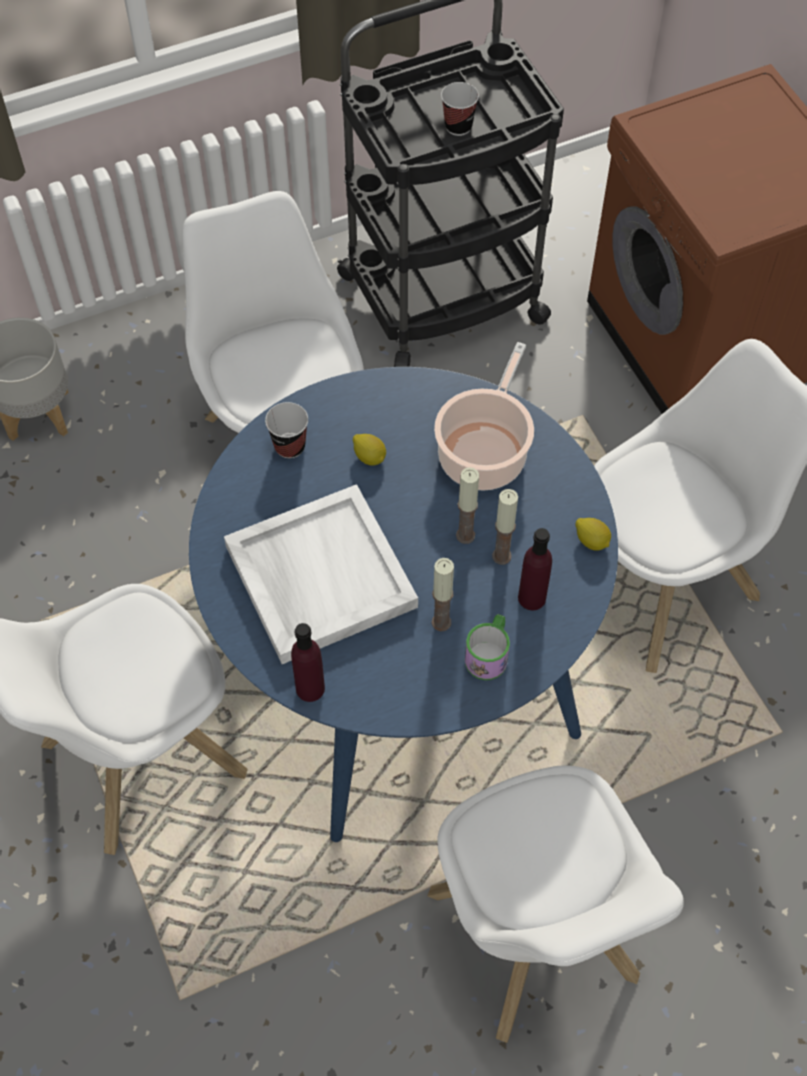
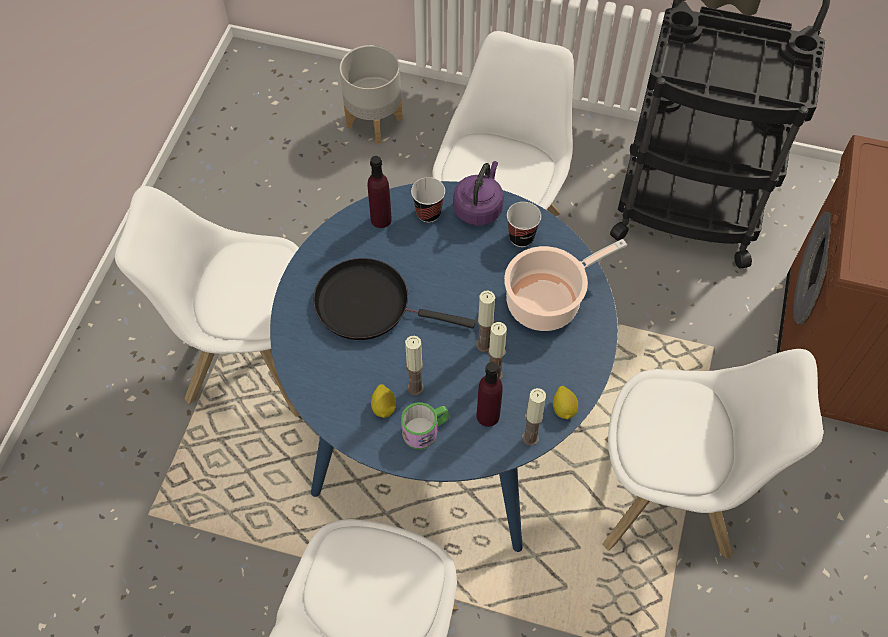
camera: 40 degrees right, 0 degrees up
(310, 688) = (299, 368): purple bottle -> purple bottle (381, 219)
(318, 576) = (369, 304): white tray -> black frying pan
(334, 407) = (479, 208): none -> purple kettle
(370, 457) = (471, 253): lemon -> lemon (384, 407)
(458, 126) = (730, 77): cup -> cup (521, 237)
(588, 589) = (530, 438): none -> candle

